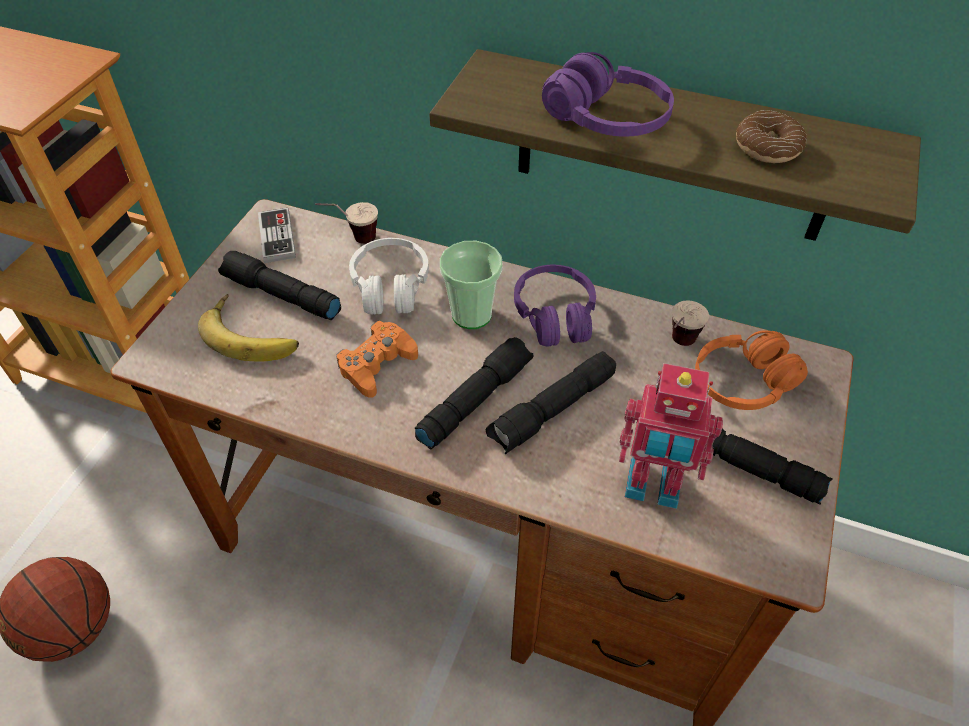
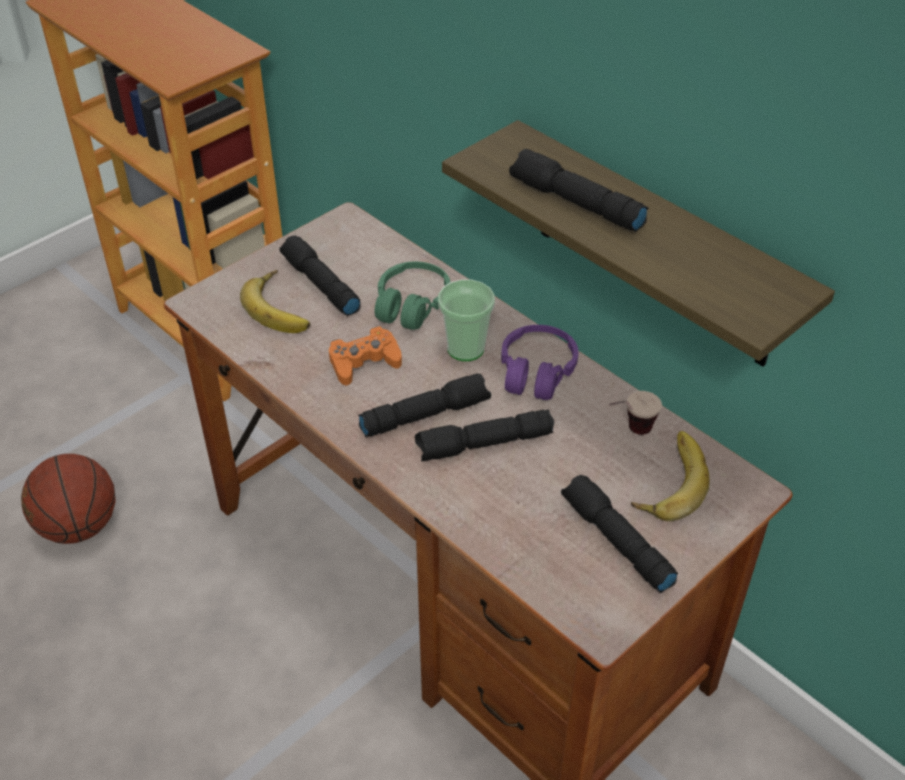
camera: 25 degrees right, 5 degrees down
(277, 237) = (343, 237): game controller -> none
(352, 240) = (403, 257): cup -> none
(390, 287) = (412, 305): white headphones -> green headphones
(606, 120) = (575, 204): purple headphones -> black flashlight
(652, 487) = (528, 530): toy robot -> none
(743, 383) = (667, 480): orange headphones -> banana
(767, 147) = (689, 261): donut -> none

